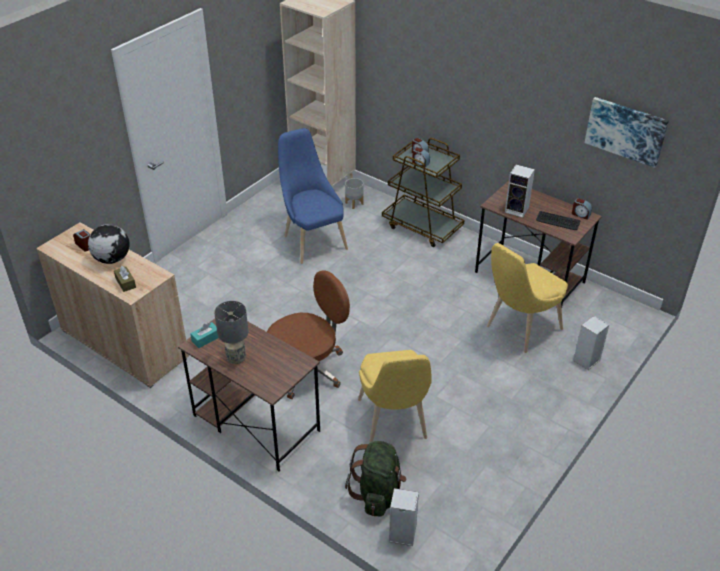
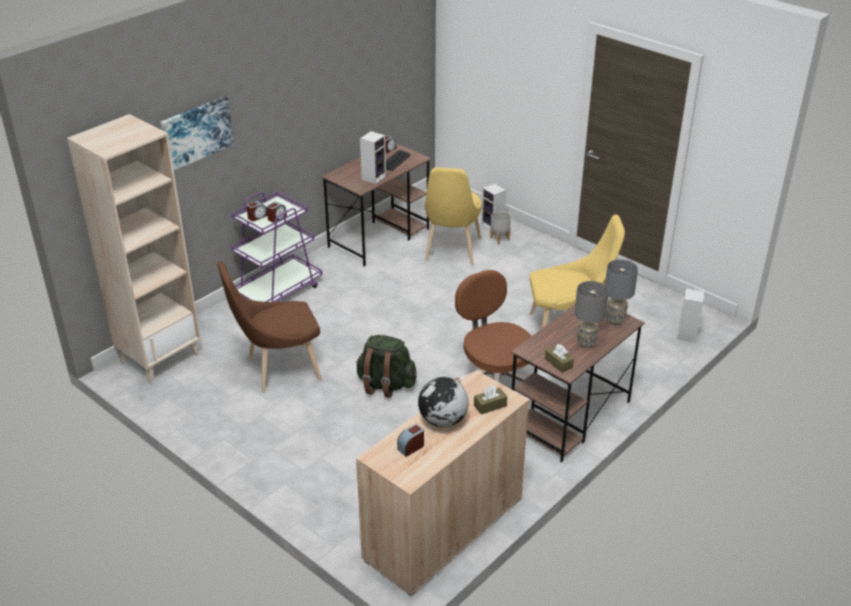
camera: 85 degrees left, 5 degrees down
(206, 339) = (558, 363): turquoise tissue box -> brown tissue box
(275, 381) = (615, 320): none -> grey table lamp
(312, 240) = (278, 370): blue chair -> brown chair
(354, 203) = (214, 335): grey planter -> grey planter (499, 238)
(378, 493) = (647, 344): green backpack -> green backpack (385, 385)
(422, 227) = (278, 291): brown cart -> purple cart
(519, 329) = (451, 252): yellow chair -> yellow chair turned 45 degrees clockwise
(626, 131) = (389, 55): picture -> picture (196, 132)

